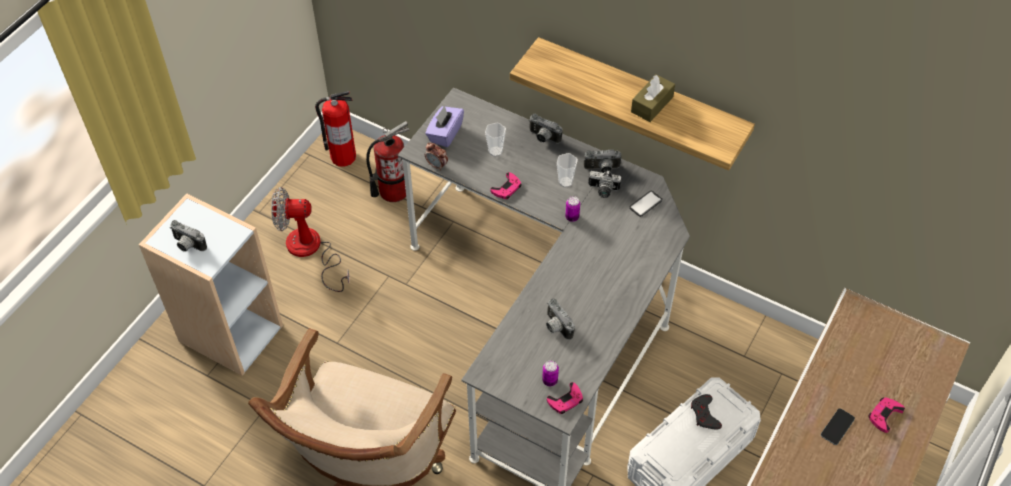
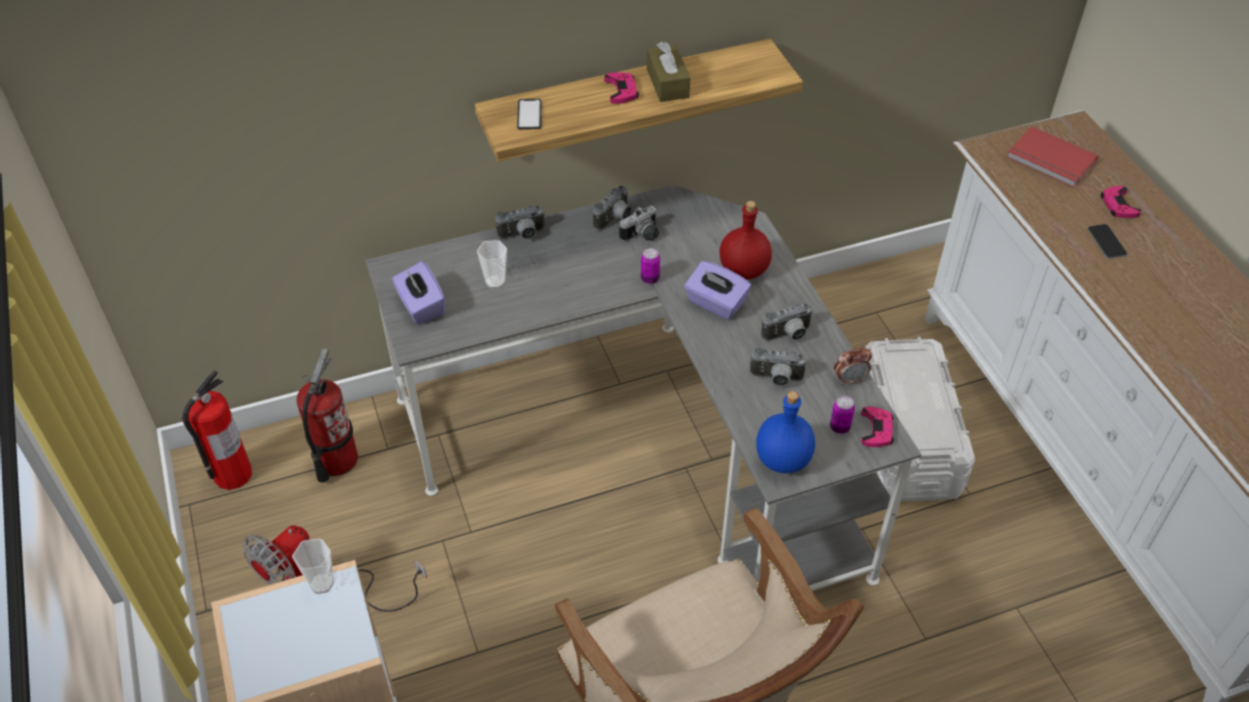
camera: 50 degrees left, 5 degrees down
(187, 245) = (298, 653): camera -> camera (788, 335)
(437, 165) = (455, 340): alarm clock -> alarm clock (849, 379)
(498, 367) = (781, 459): none -> blue bottle
(506, 188) = (555, 304): pink game controller -> pink game controller (621, 91)
(565, 182) = (600, 255): cup -> cup (321, 583)
(585, 260) = (715, 303): none -> purple tissue box
(628, 257) = (744, 270): none -> red bottle
(645, 204) = (693, 217): phone -> phone (529, 115)
(705, 414) = (905, 378): grey game controller -> none
(887, 351) = (1050, 160): none -> red book

